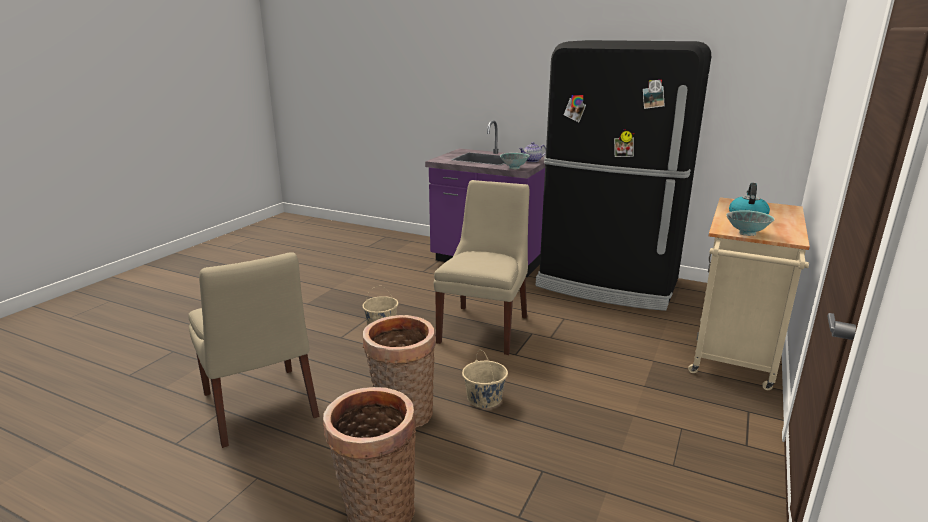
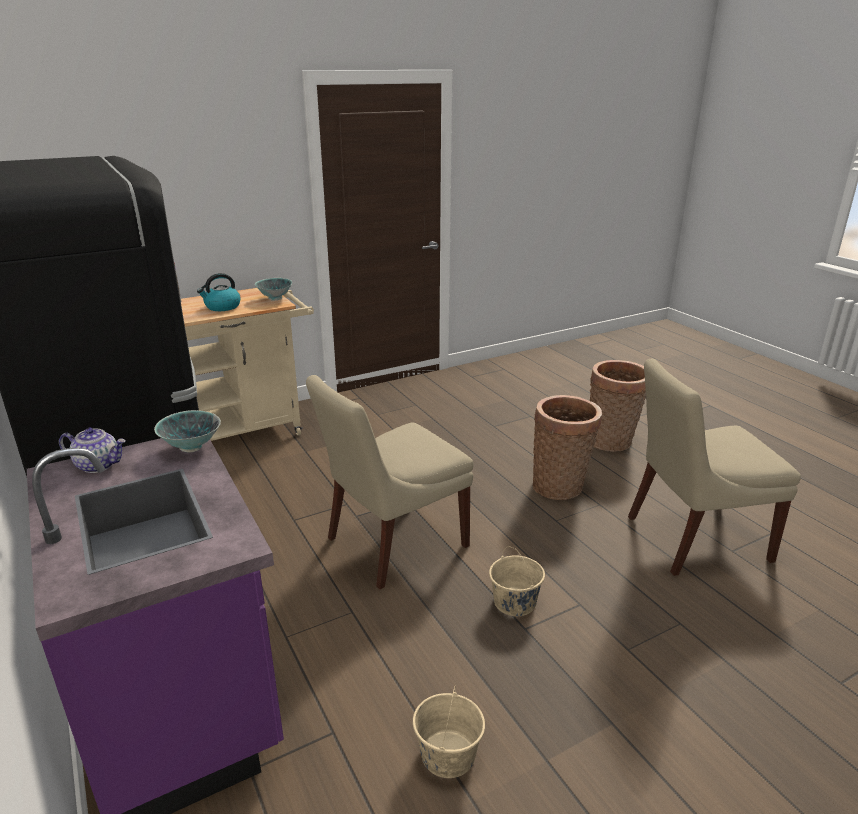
camera: 145 degrees left, 5 degrees up
(261, 407) = (692, 539): beige chair -> beige chair turned 105 degrees counterclockwise
(484, 398) = (482, 474): beige bucket -> beige bucket (448, 754)

